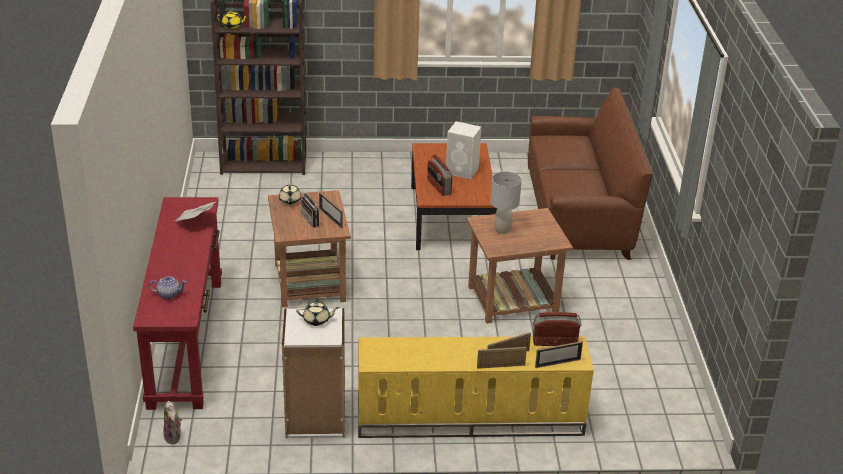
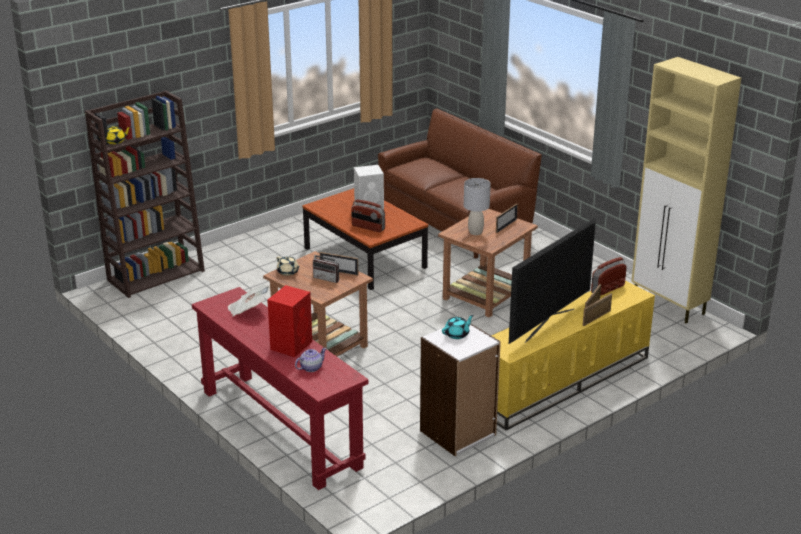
camera: 35 degrees left, 5 degrees down
(174, 437) = (369, 497): plush toy -> none
(183, 267) = (292, 345): none -> red speaker
(317, 320) = (457, 334): beige teapot -> turquoise teapot
(446, 351) = (549, 325): none -> television
(557, 363) = (628, 300): picture frame -> picture frame (506, 226)
(682, 393) = (669, 305): none -> beige cabinet

